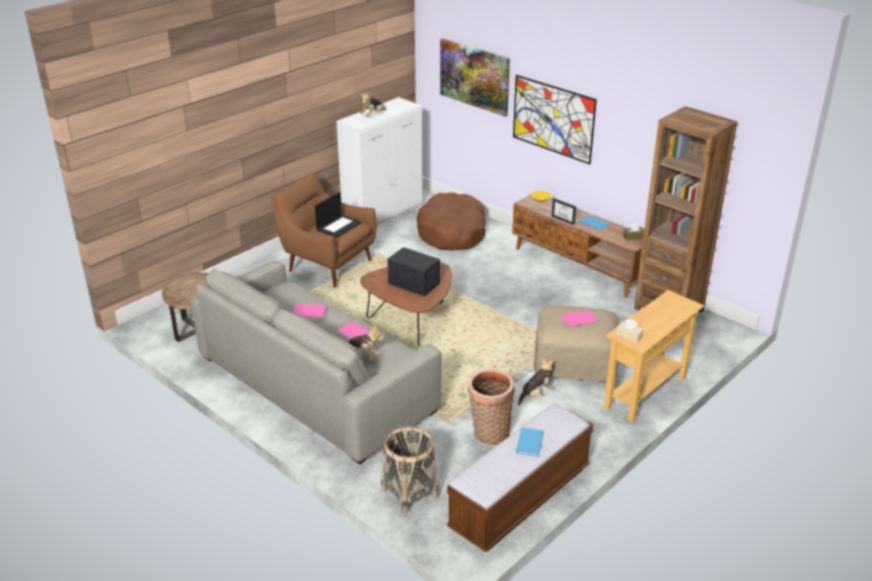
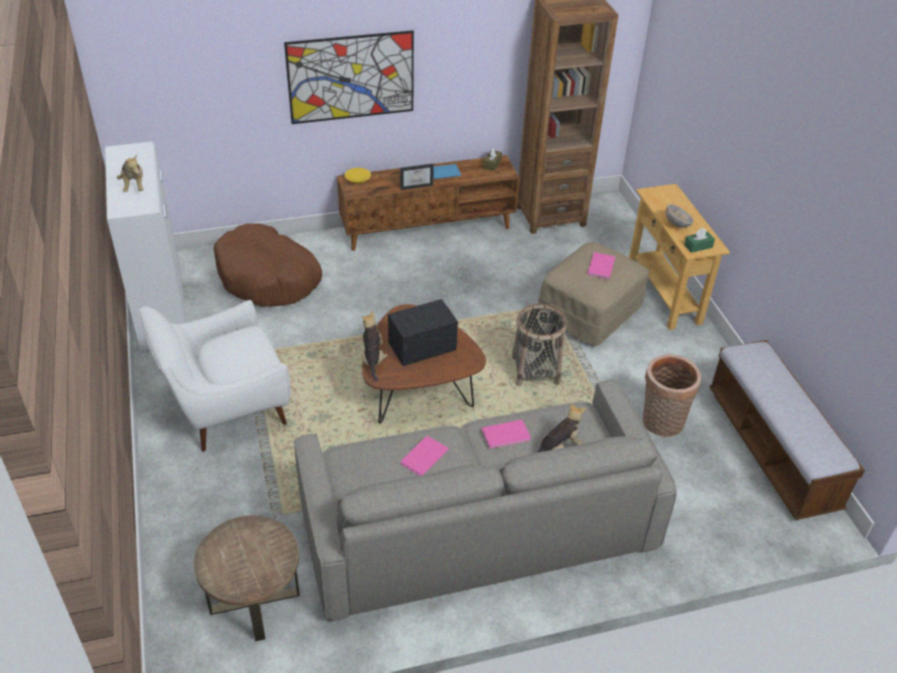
camera: 60 degrees left, 10 degrees up
(327, 265) = (225, 409): brown armchair -> white armchair
(338, 226) = (238, 349): laptop -> none
(409, 493) = (722, 528): basket -> basket (535, 371)
(474, 76) = (210, 69): picture -> none
(528, 443) = (781, 393): blue book -> none
(535, 394) = (620, 362): plush toy -> plush toy (372, 359)
(629, 336) = (698, 246): beige tissue box -> green tissue box
(645, 319) = (677, 224): none -> bowl

